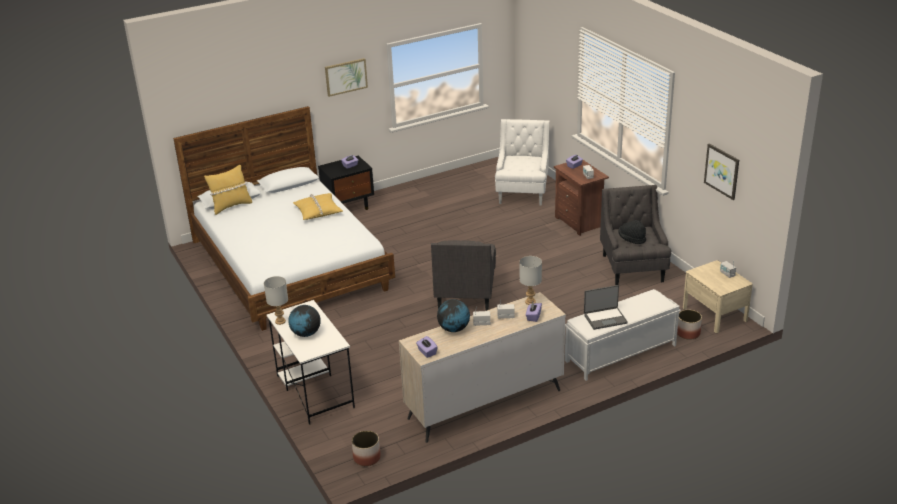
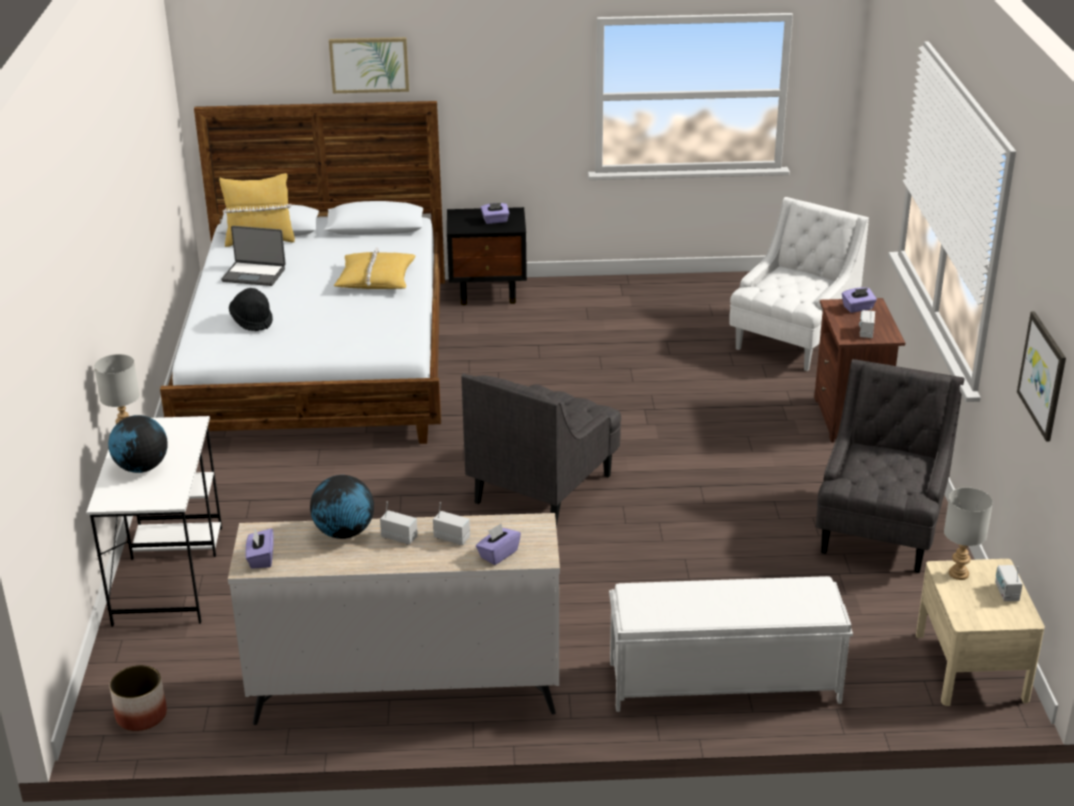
camera: 25 degrees right, 0 degrees up
(346, 77) = (512, 63): picture -> picture (369, 64)
(530, 302) = (519, 526): grey table lamp -> grey table lamp (959, 574)
(605, 318) = (686, 603): laptop -> laptop (254, 274)
(631, 239) = (872, 470): black hat -> black hat (252, 321)
(688, 333) = (886, 687): planter -> none

